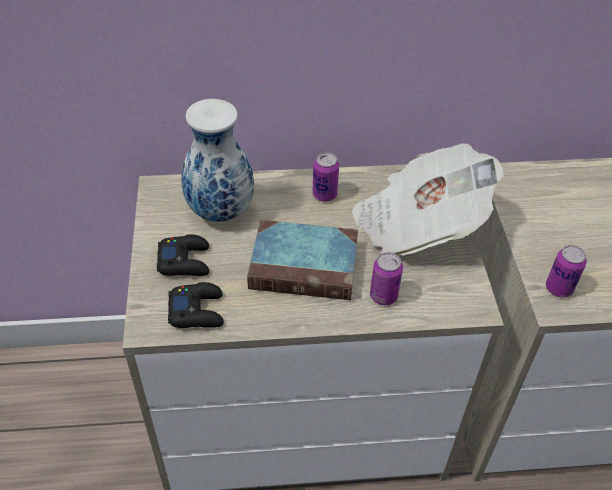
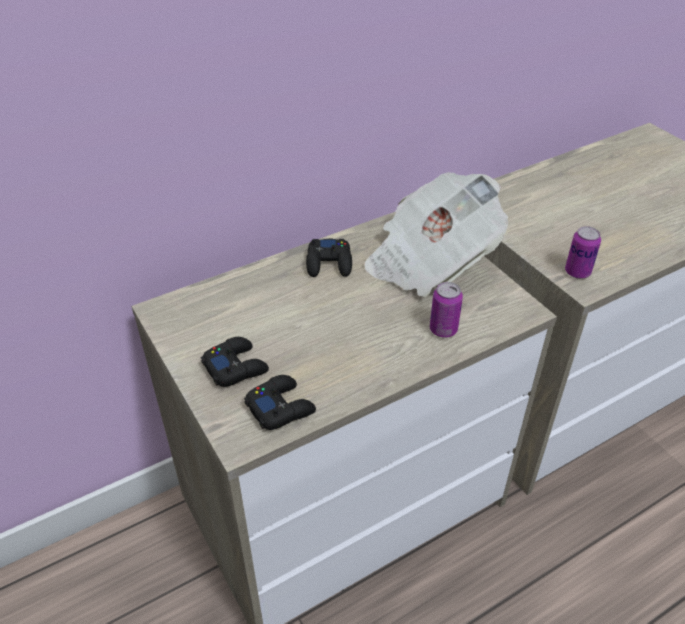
camera: 25 degrees left, 5 degrees down
(219, 212) = (239, 311): vase -> none
(306, 266) = (356, 329): book -> none
(324, 195) = (329, 263): can -> black game controller

